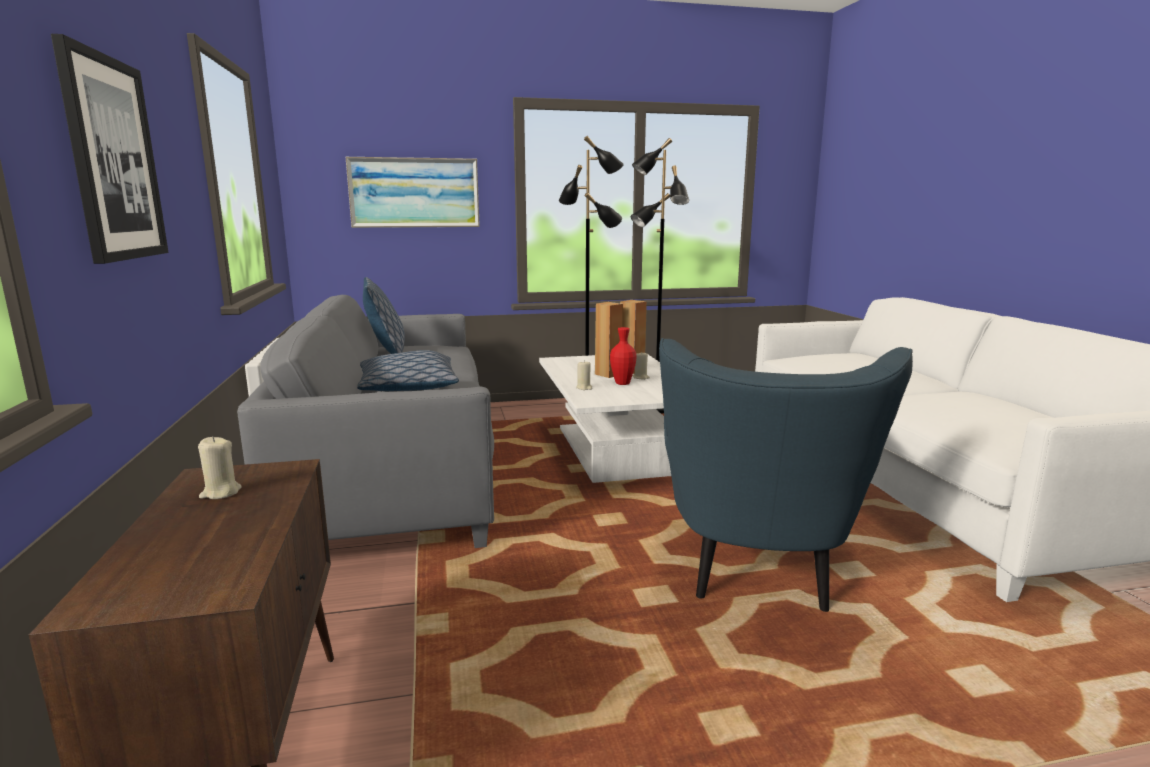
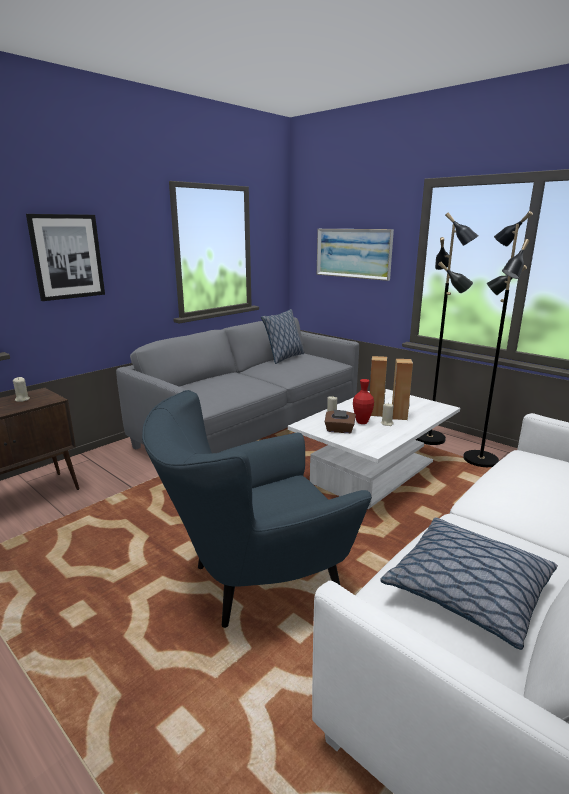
camera: 55 degrees right, 5 degrees up
(408, 387) = (230, 381): pillow -> pillow (466, 590)
(627, 394) = (339, 430): none -> brown tissue box

